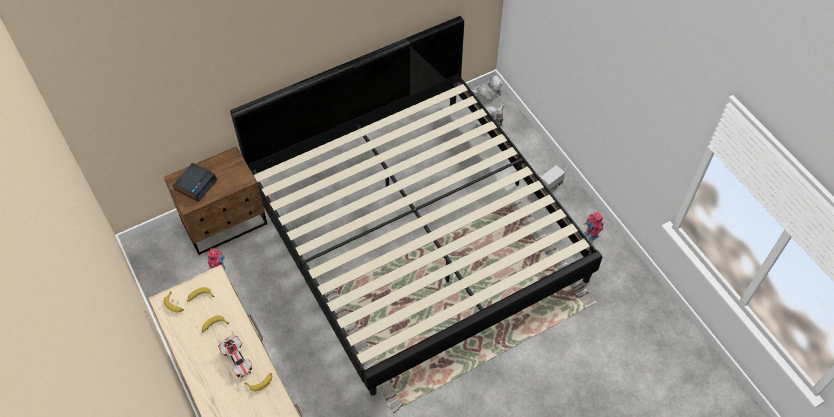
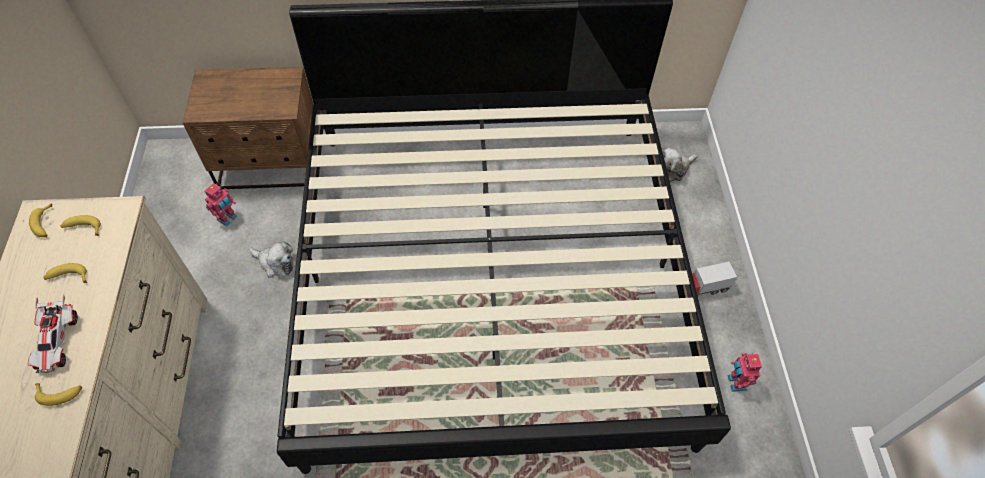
camera: 25 degrees right, 0 degrees up
(196, 184) = (224, 93): alarm clock -> none
(488, 92) = (683, 135): plush toy -> plush toy (276, 263)

